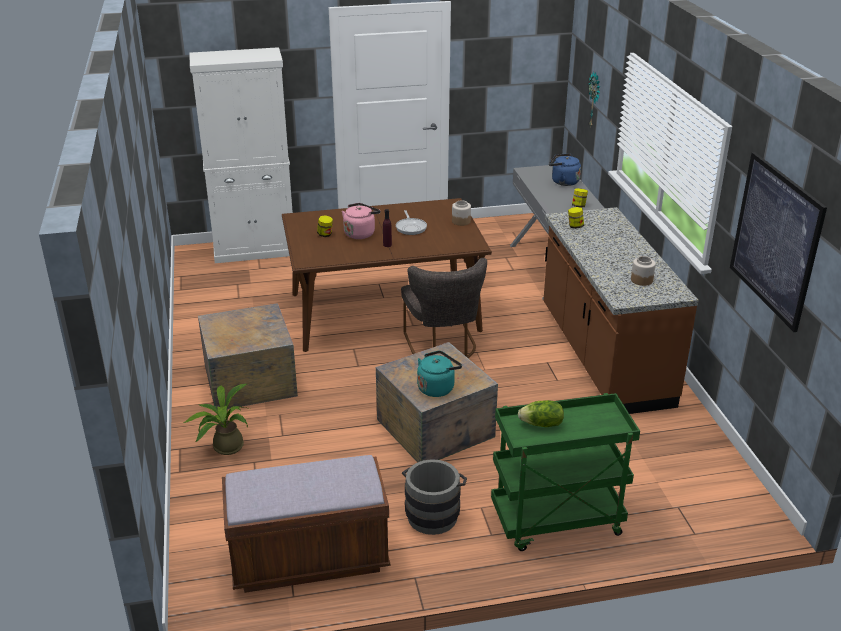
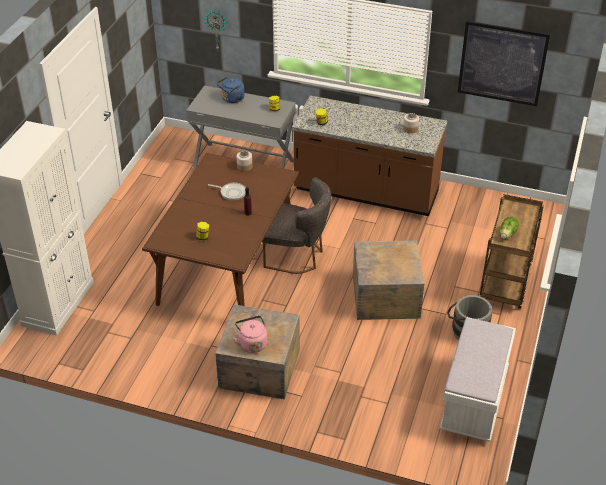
camera: 60 degrees left, 10 degrees up
(224, 447) = (333, 407): potted plant -> none
(309, 558) = (474, 400): brown bench -> white bench
(360, 233) = (217, 219): pink kettle -> pink kettle (252, 343)
(437, 387) = (403, 266): turquoise kettle -> none
(556, 523) = (506, 284): green cart -> brown cart

